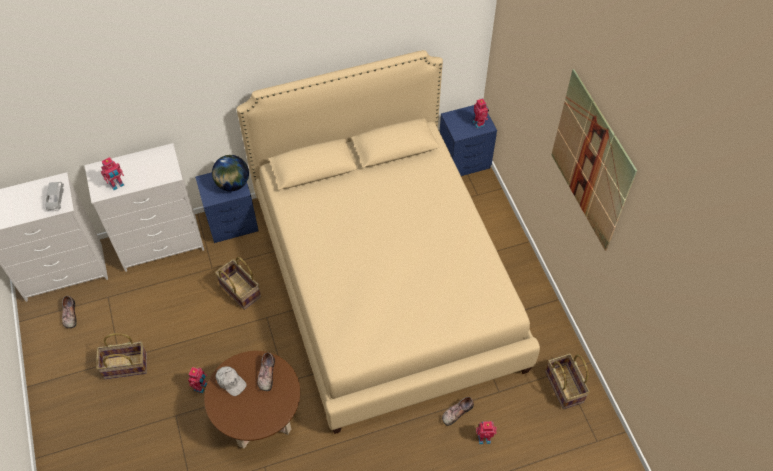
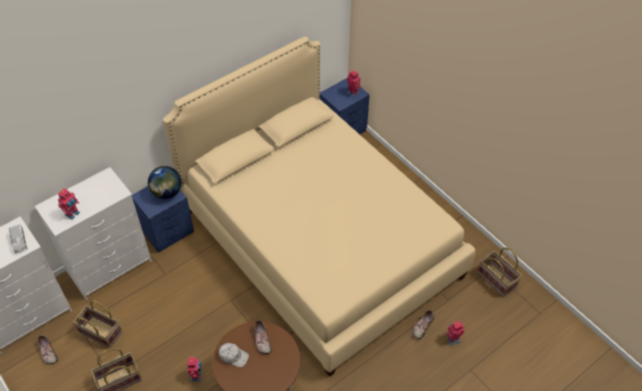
camera: 20 degrees left, 5 degrees down
(239, 291) = (197, 285): basket -> basket (100, 333)
(590, 161) = (483, 81): picture -> none

